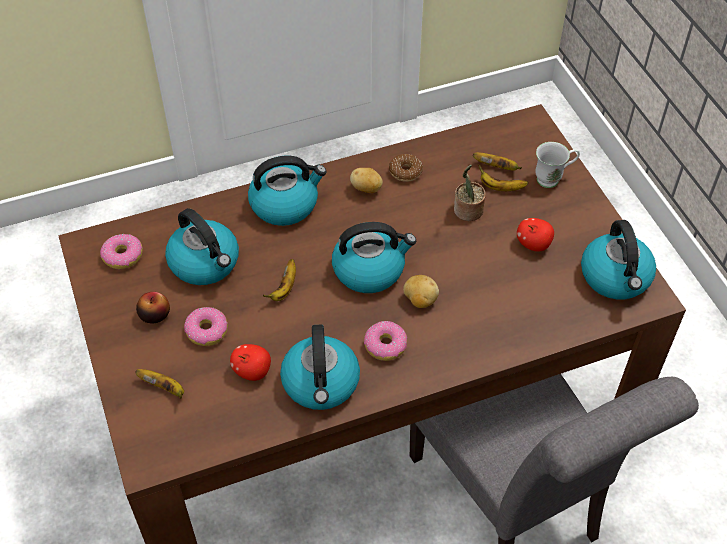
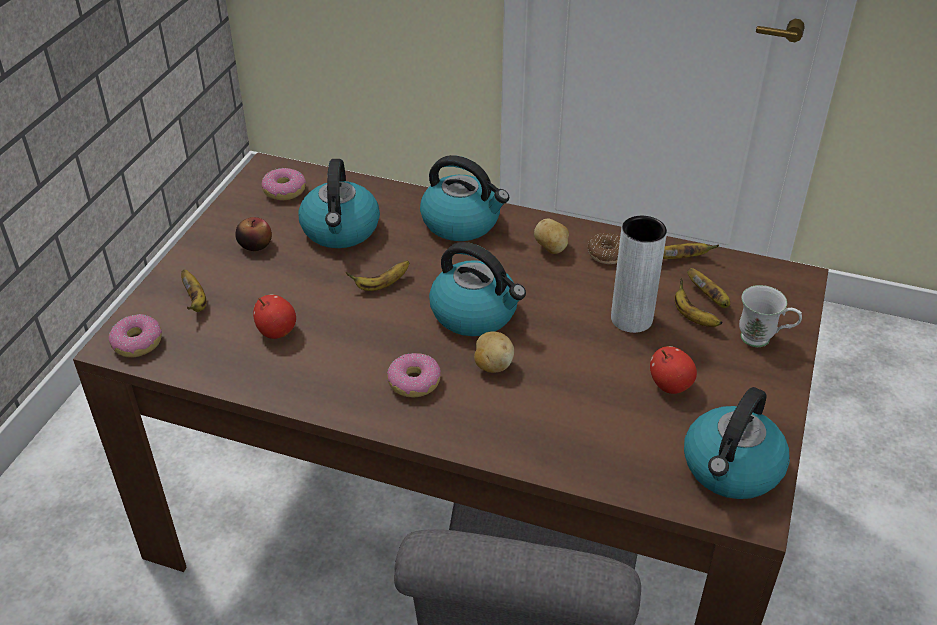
camera: 40 degrees right, 10 degrees down
(206, 331) = (279, 279): donut -> donut (137, 342)
(321, 384) = (320, 377): kettle -> none
(453, 147) = (681, 258): none -> banana
(467, 212) = (631, 319): potted plant -> grey vase

